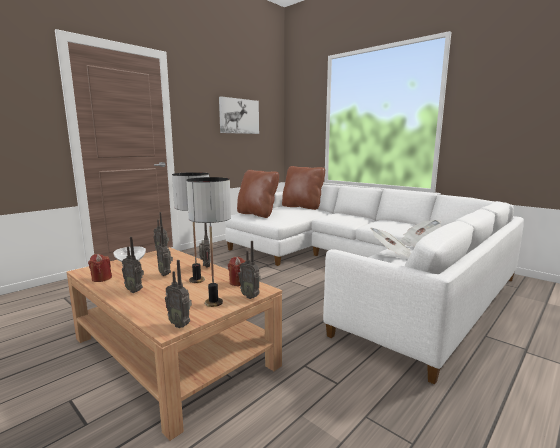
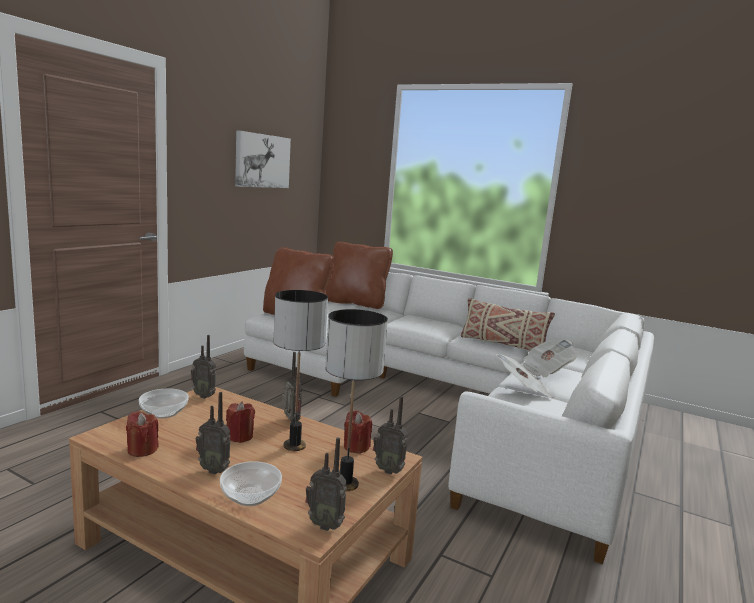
camera: 15 degrees left, 0 degrees up
(144, 306) = (249, 496): none -> bowl
(166, 274) = (240, 437): radio -> red candle
(396, 229) = (502, 345): none -> beige pillow

